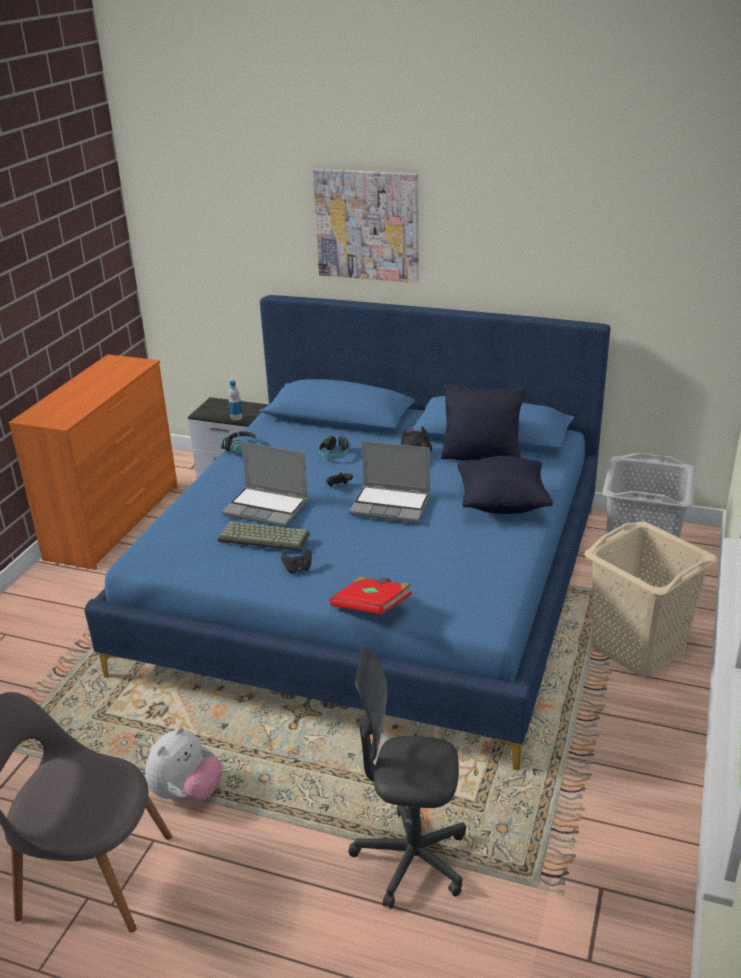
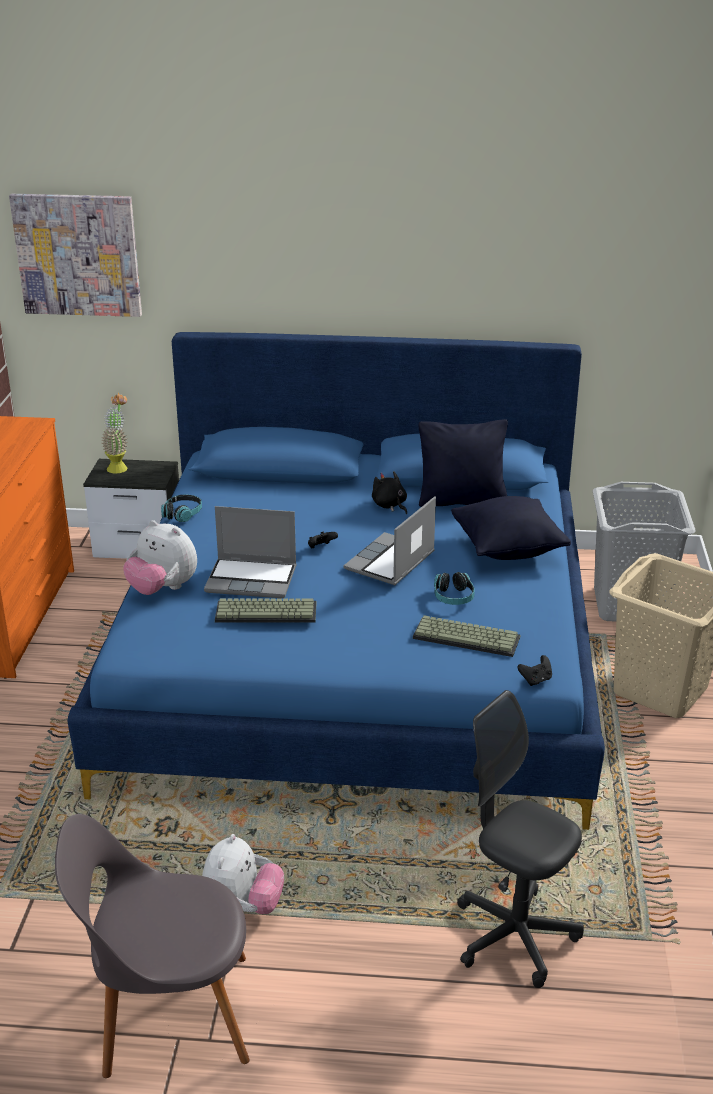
camera: 15 degrees left, 0 degrees up
(192, 508) = (163, 589): none -> plush toy
(222, 405) = (119, 466): none -> potted plant
(236, 417) = (144, 480): bottle -> none
(298, 569) = (320, 643): black game controller -> black game controller (536, 680)
(334, 454) = (297, 512): headphones -> headphones (453, 597)
(367, 225) = (300, 246): picture -> picture (78, 255)
(371, 607) = (421, 674): red book -> none
(391, 505) = (390, 562): laptop -> laptop turned 120 degrees clockwise
(411, 859) = (514, 936): grey office chair -> grey office chair turned 45 degrees clockwise
(428, 579) = (468, 637): none -> keyboard

